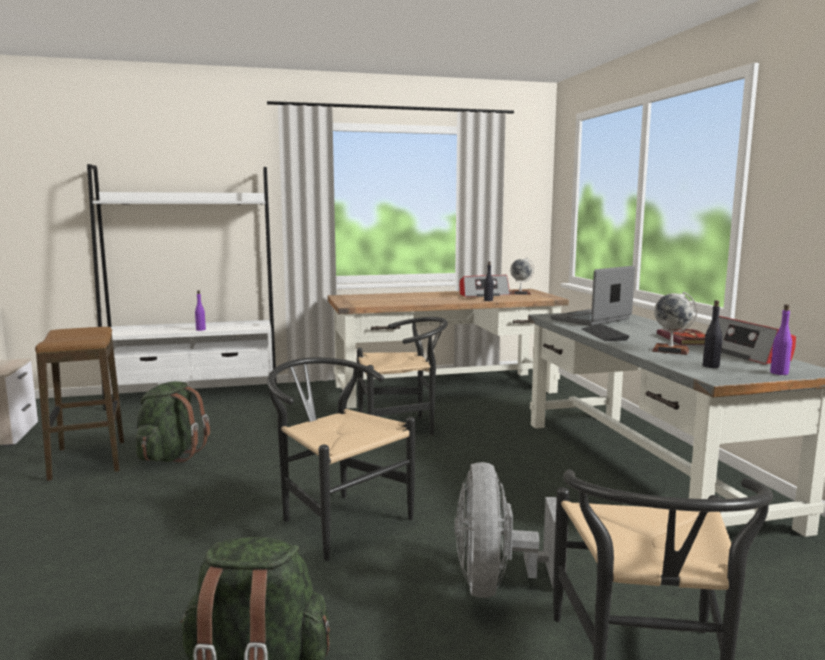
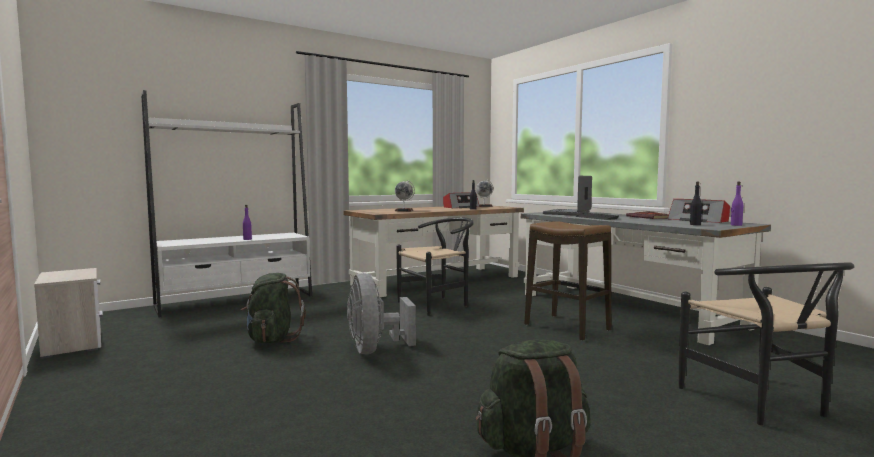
camera: 20 degrees left, 5 degrees down
(88, 460) = (195, 350): stool -> stool (566, 327)
(336, 519) = (466, 359): black chair -> none
(497, 584) = (622, 377): grey fan -> grey fan (375, 350)
(670, 350) = (654, 221): globe -> globe (404, 210)

